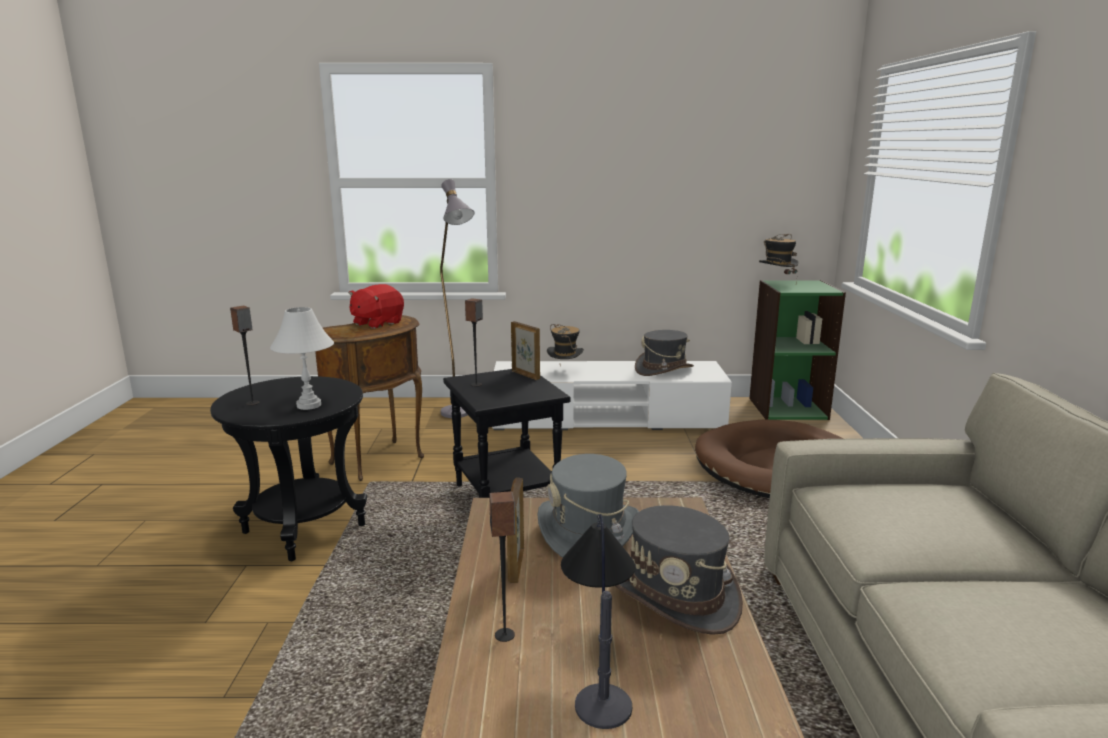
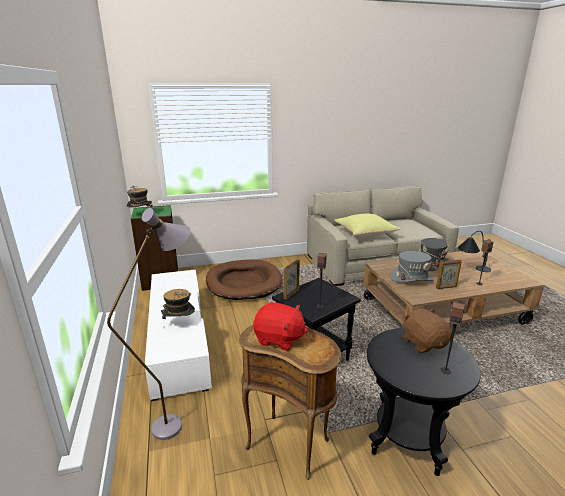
camera: 105 degrees left, 5 degrees up
(309, 405) = (423, 343): white table lamp -> brown plush toy
(664, 370) = (172, 288): grey hat -> none
(892, 517) = (365, 234): none -> yellow pillow

